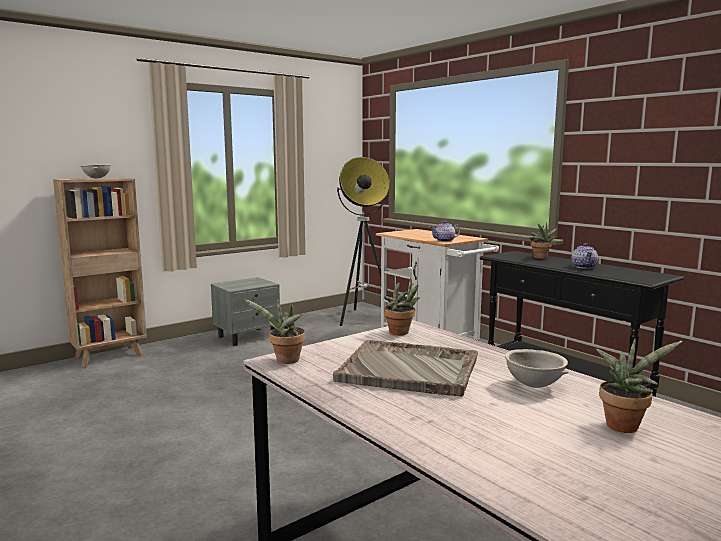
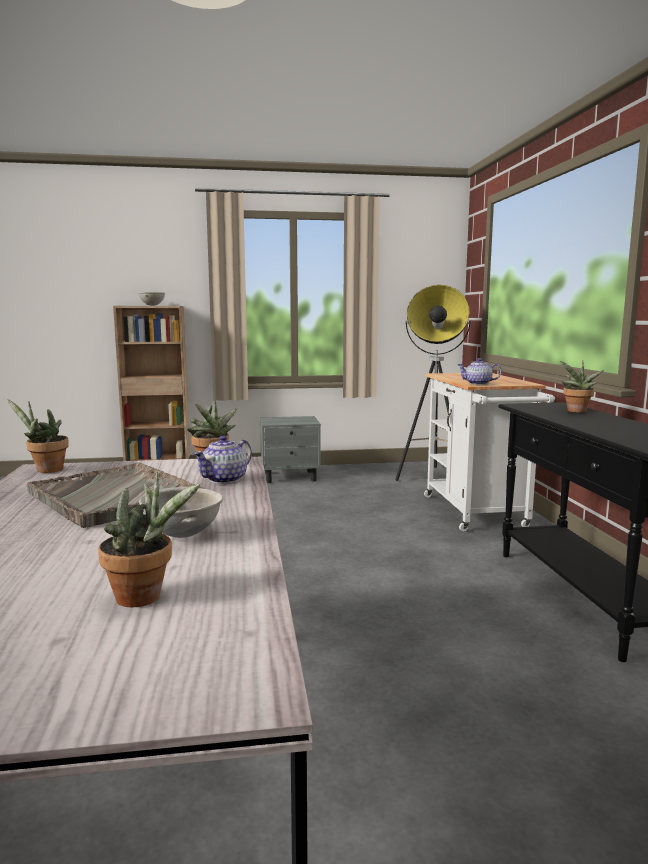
camera: 30 degrees right, 0 degrees up
(584, 267) = (608, 425): teapot -> teapot (225, 479)

